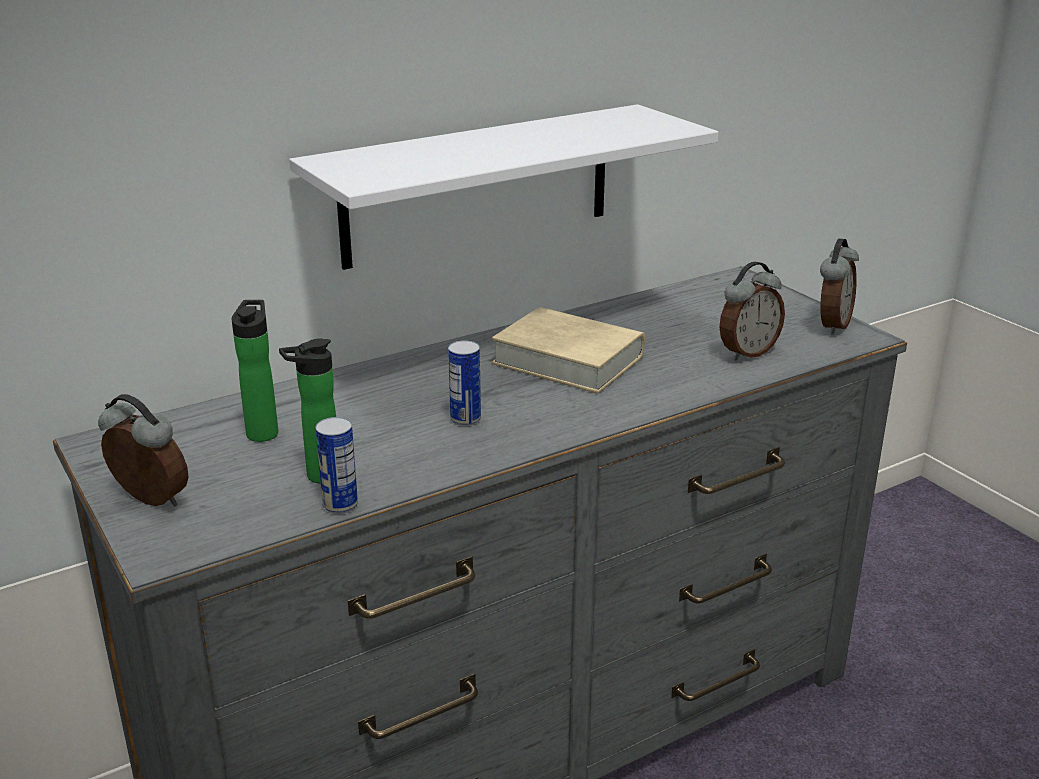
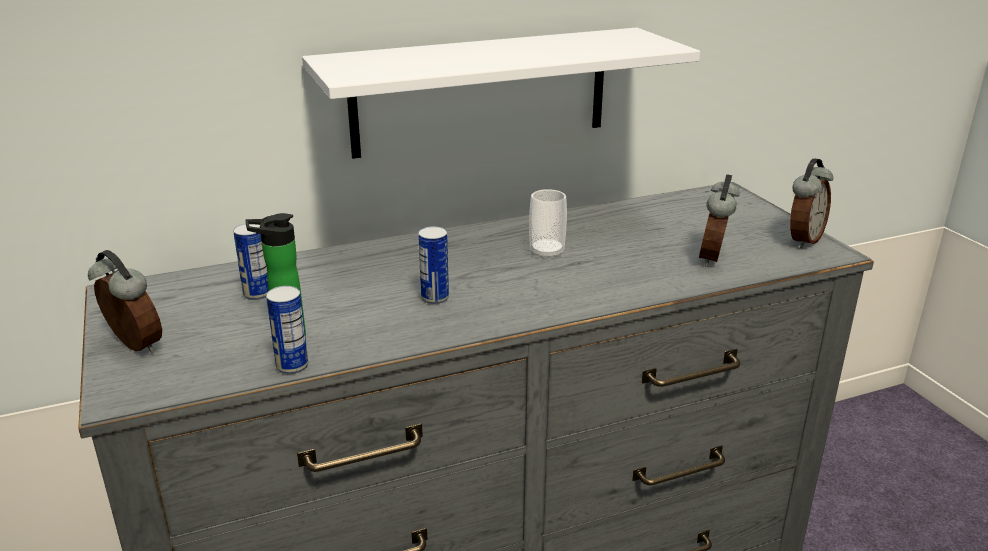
camera: 10 degrees right, 0 degrees up
(263, 431) = (257, 294): bottle -> can
(568, 360) = (546, 253): beige book -> cup
(747, 352) = (714, 258): alarm clock -> alarm clock turned 135 degrees clockwise

